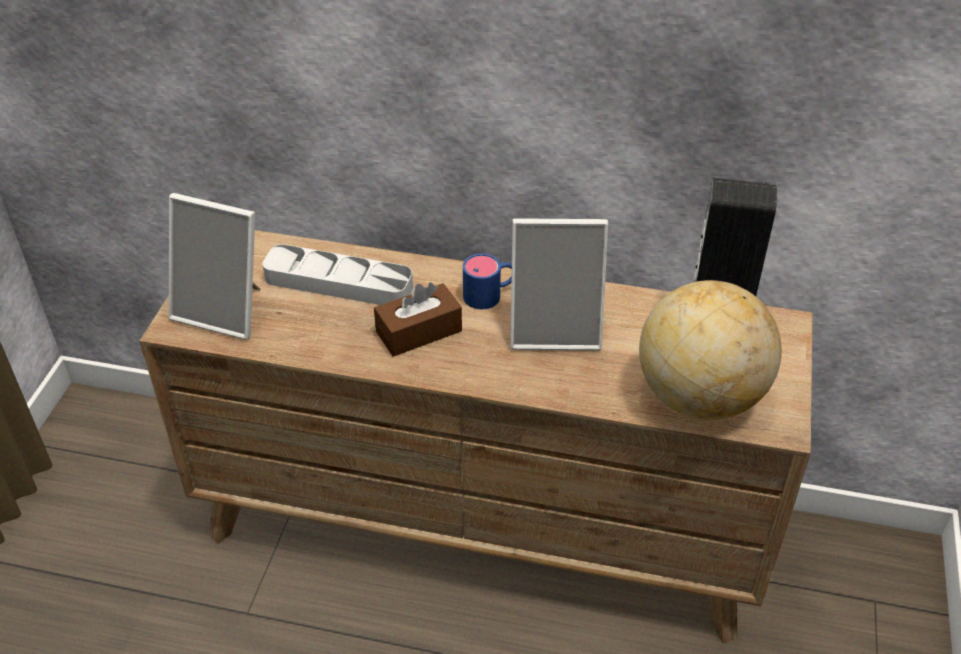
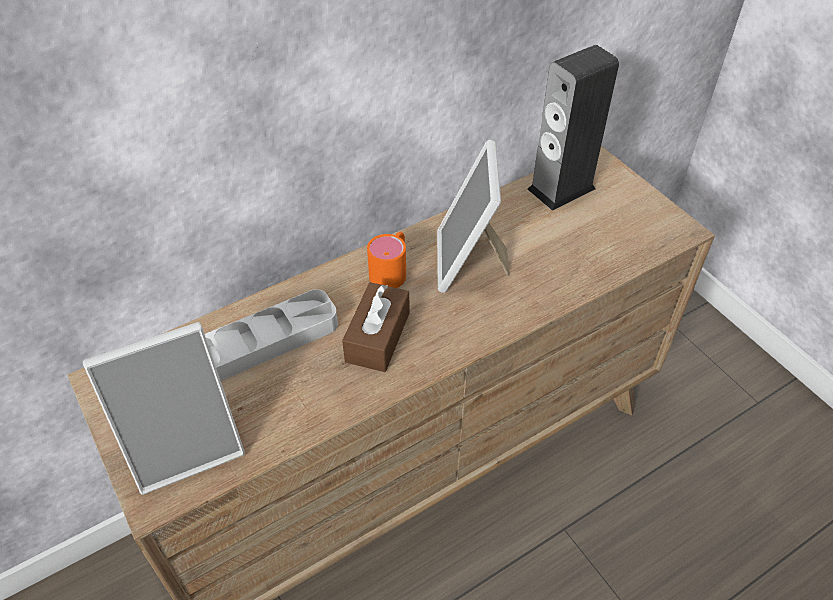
camera: 45 degrees left, 5 degrees up
(490, 294) = (391, 270): blue mug -> orange mug
(555, 328) = (469, 262): picture frame -> picture frame turned 135 degrees clockwise
(699, 396) = (615, 244): globe -> none

